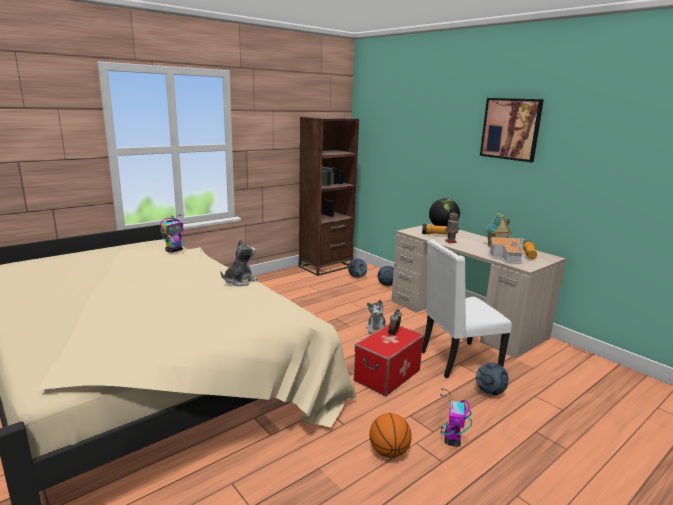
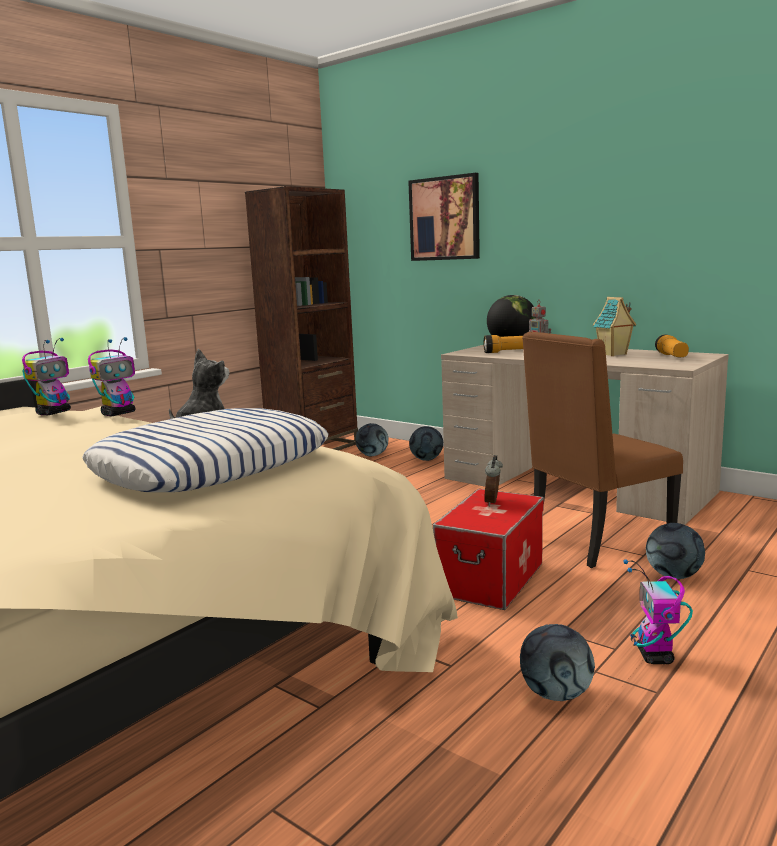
camera: 10 degrees left, 5 degrees down
(205, 257) = (119, 413): none -> toy robot
(232, 309) = (212, 466): none -> pillow
(376, 328) = (439, 518): plush toy -> none
(389, 452) = (555, 695): basketball -> football
(457, 361) = (596, 542): white chair -> brown chair
(507, 258) = (642, 362): toy house -> none
(510, 129) = (606, 163): picture -> picture (445, 218)

